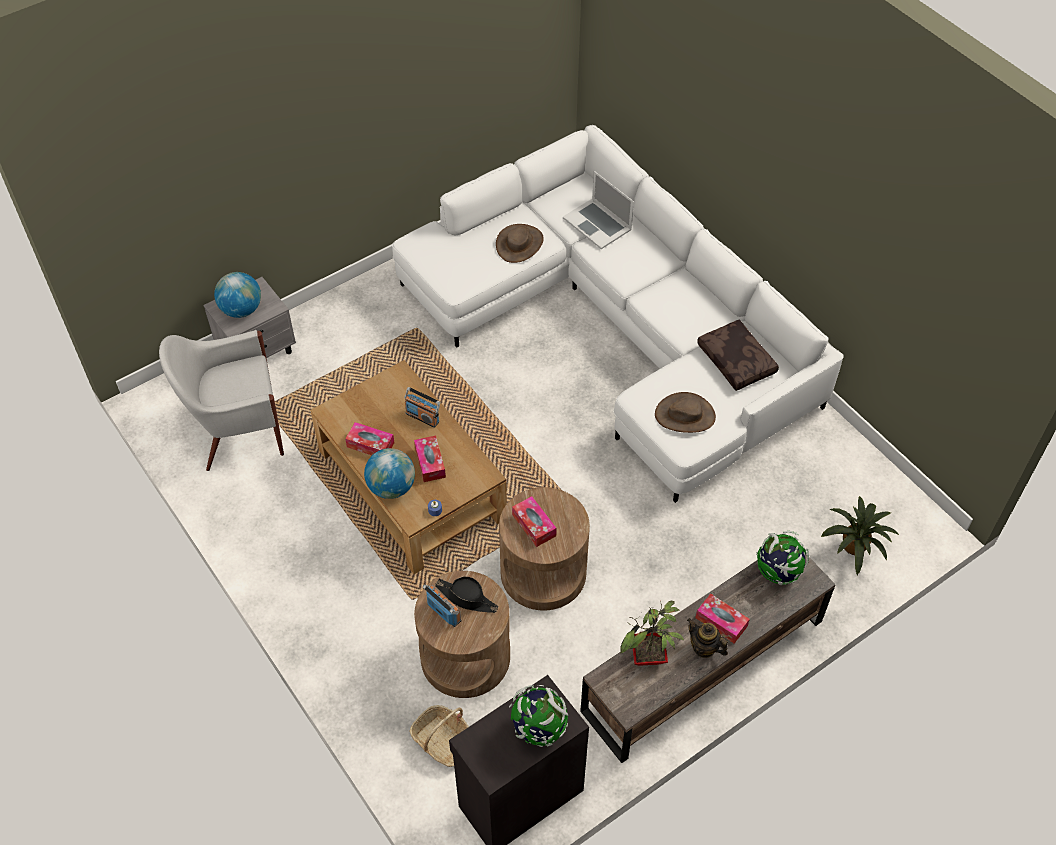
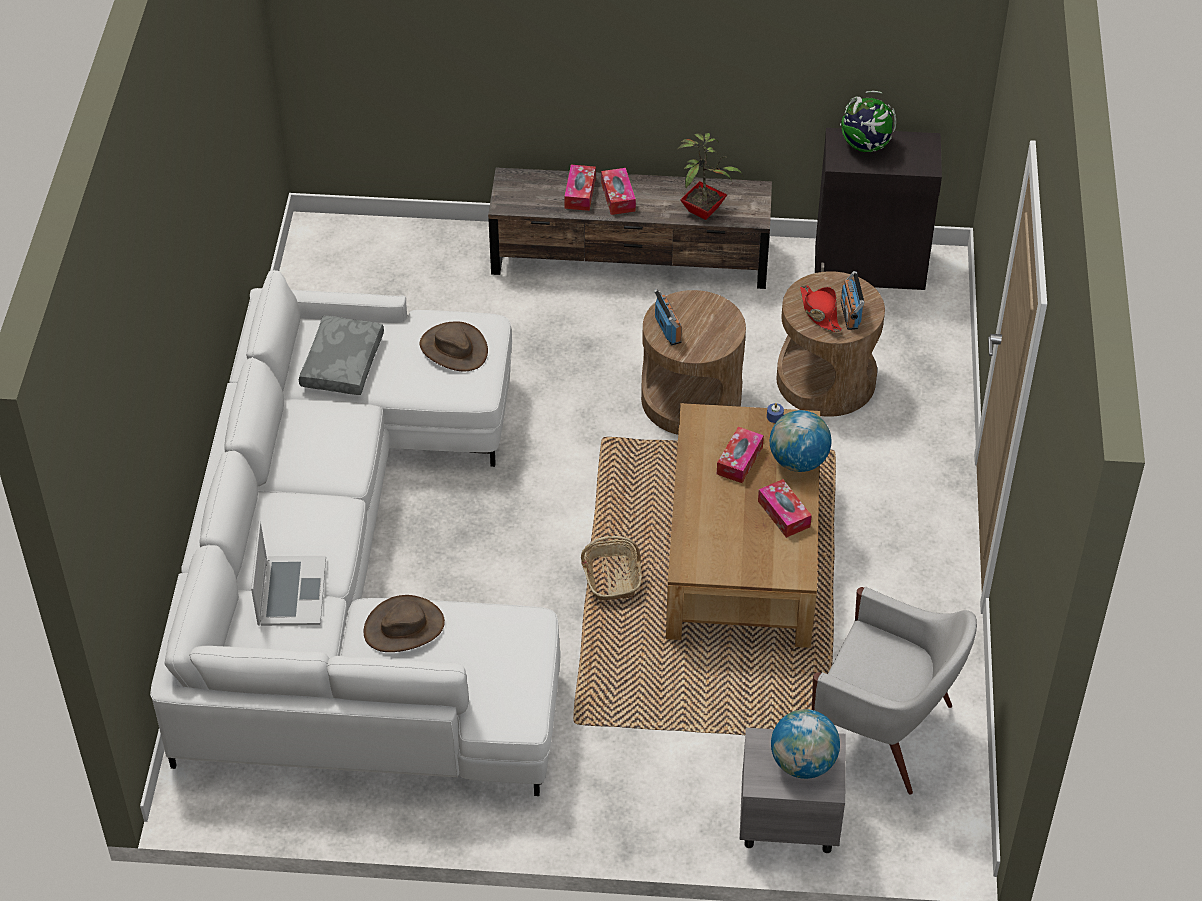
camera: 140 degrees left, 5 degrees down
(422, 417) = (705, 508): radio -> radio (668, 330)
(443, 741) = (900, 335): basket -> basket (612, 577)
(467, 598) = (819, 312): black hat -> red hat
(534, 525) = (704, 330): tissue box -> tissue box (580, 193)
(704, 648) = (652, 190): teapot -> none
(737, 361) = (341, 363): brown pillow -> grey pillow
(778, 572) = (530, 199): globe -> none
(855, 548) = (400, 253): potted plant -> none

